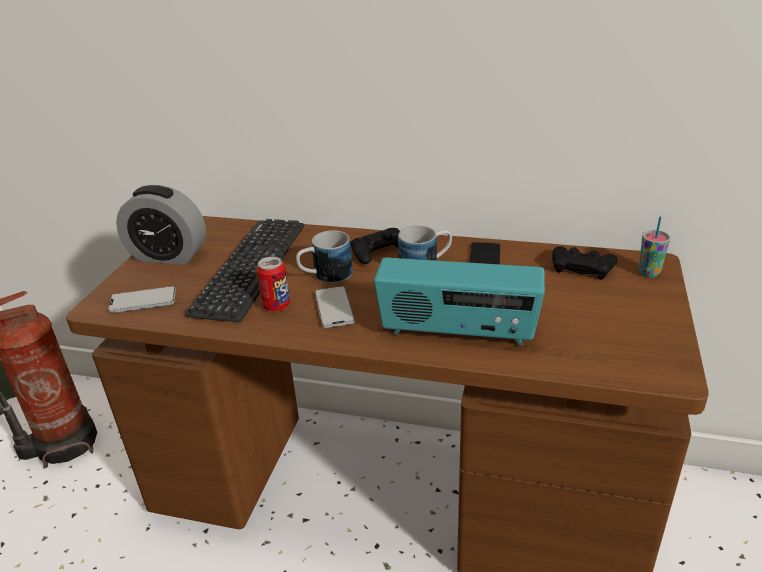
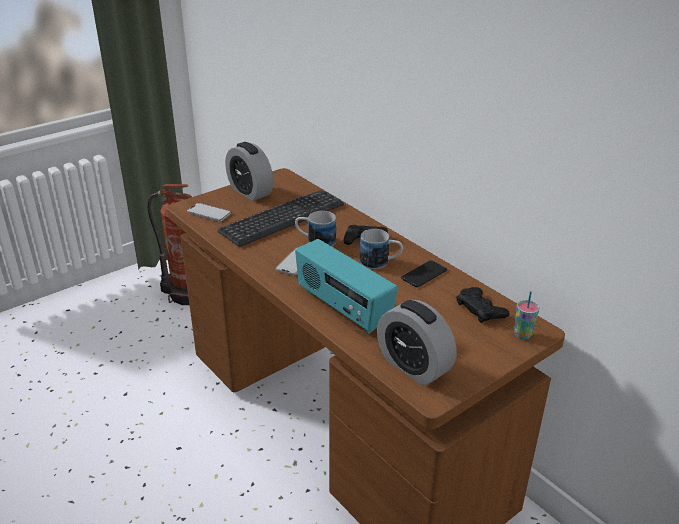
camera: 35 degrees right, 0 degrees up
(276, 306) = (268, 247): can -> none
(612, 354) = (413, 366): none -> alarm clock

